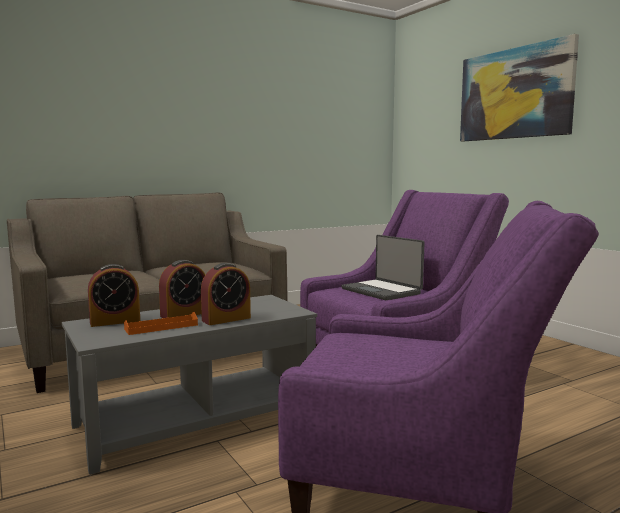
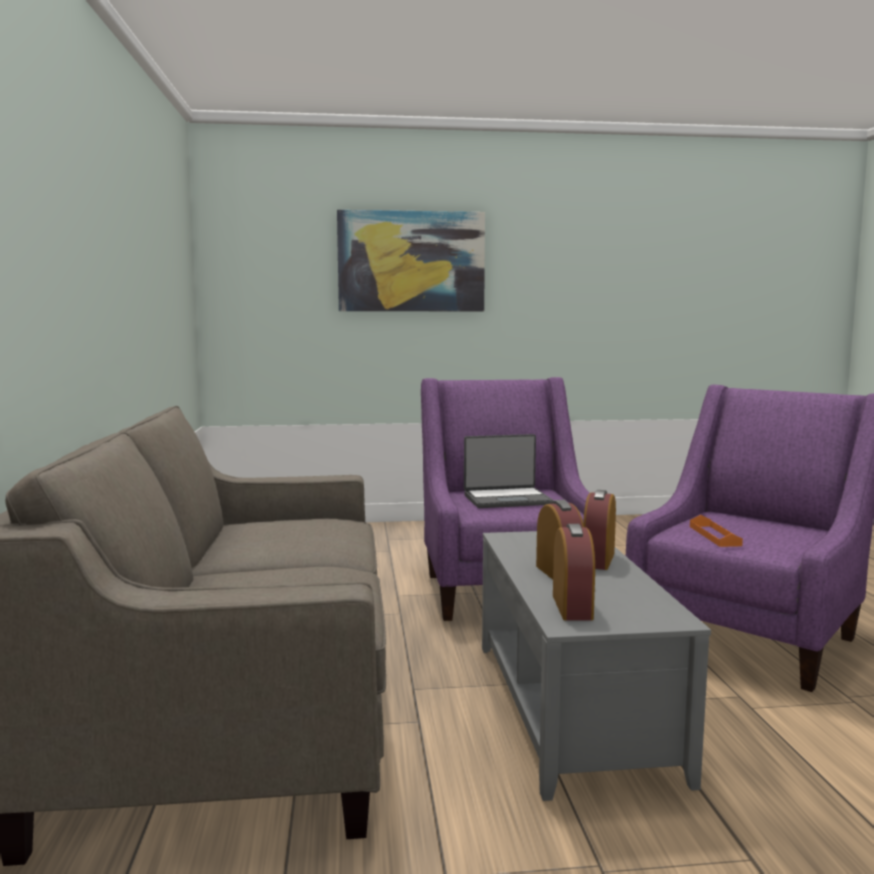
camera: 65 degrees left, 0 degrees up
(161, 327) = (618, 587): orange tray -> orange tray (714, 536)
(226, 319) = (598, 560): alarm clock -> alarm clock turned 150 degrees counterclockwise

